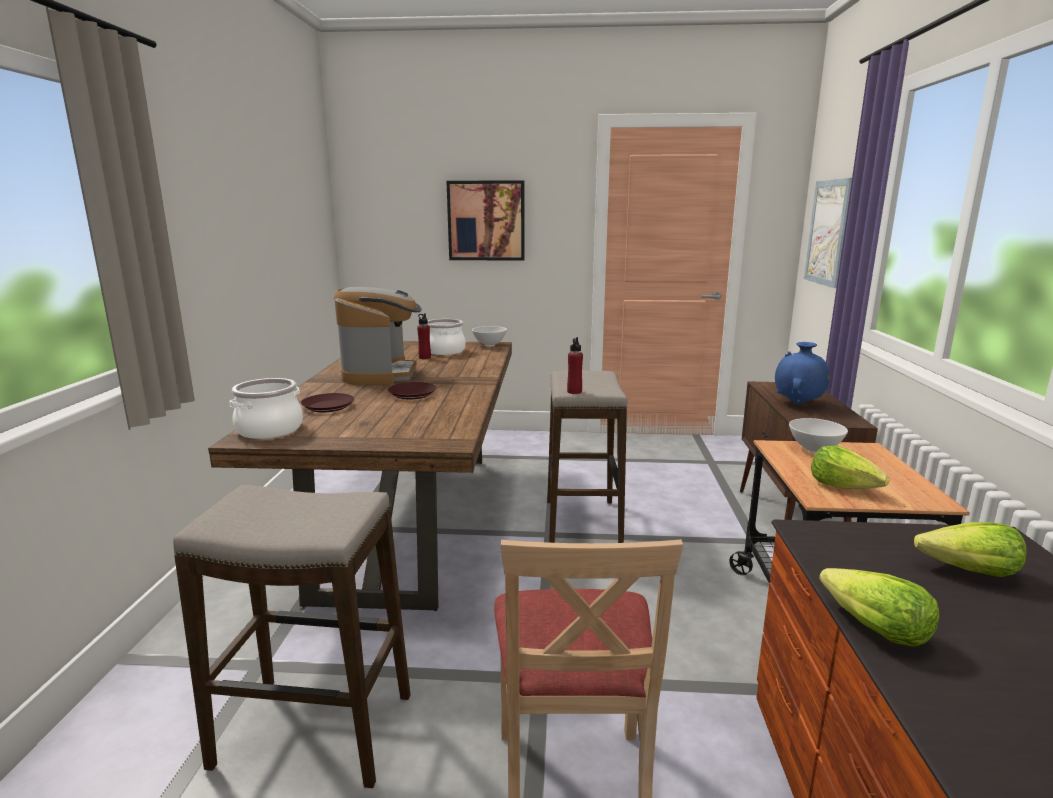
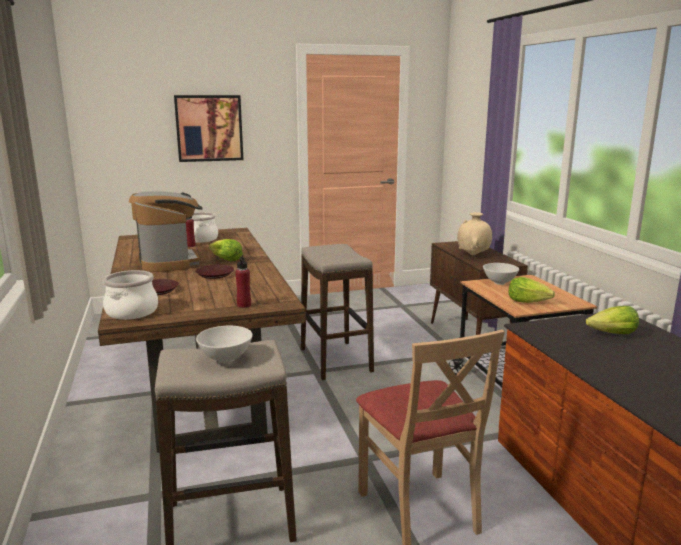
camera: 20 degrees left, 0 degrees up
(489, 345) = (232, 231): white bowl -> white bowl (225, 359)
(574, 392) = (334, 260): red bottle -> red bottle (244, 305)
(798, 404) = (473, 255): blue vase -> beige vase
(828, 232) = (468, 134): picture -> none
(874, 628) = (585, 366): lettuce -> lettuce (225, 260)

